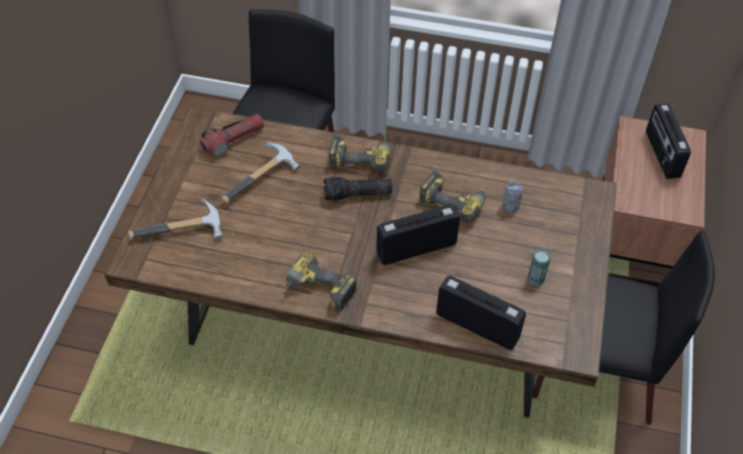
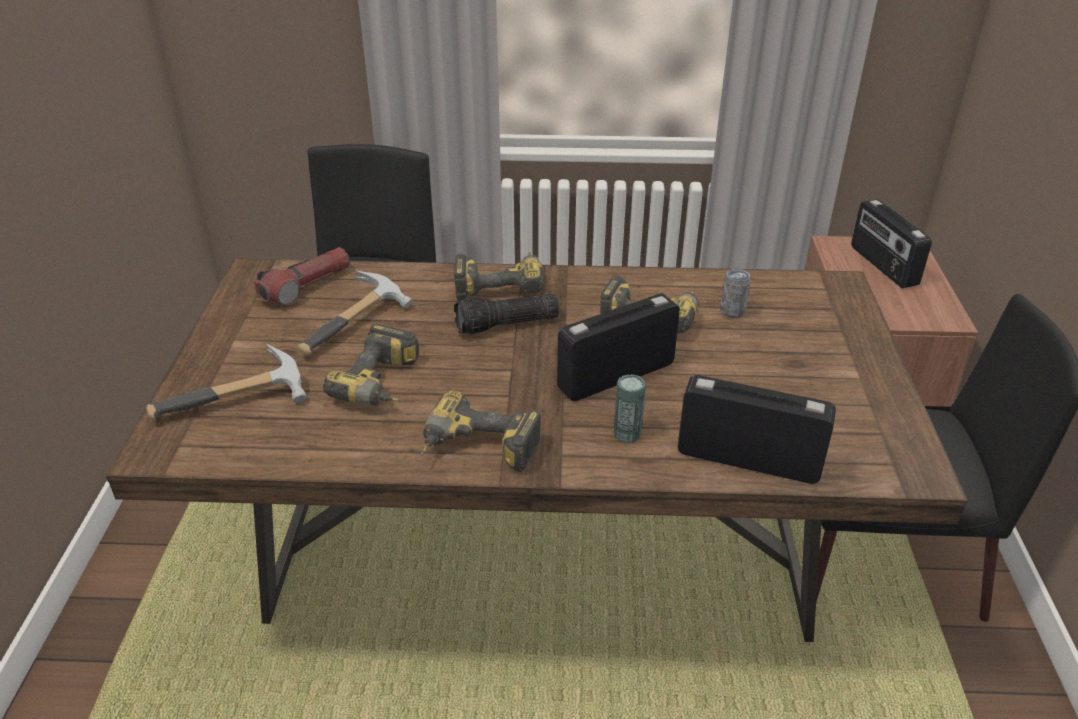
camera: 10 degrees left, 15 degrees down
(271, 233) = (385, 385): none -> power drill
(535, 279) = (808, 389): can -> can (627, 433)

